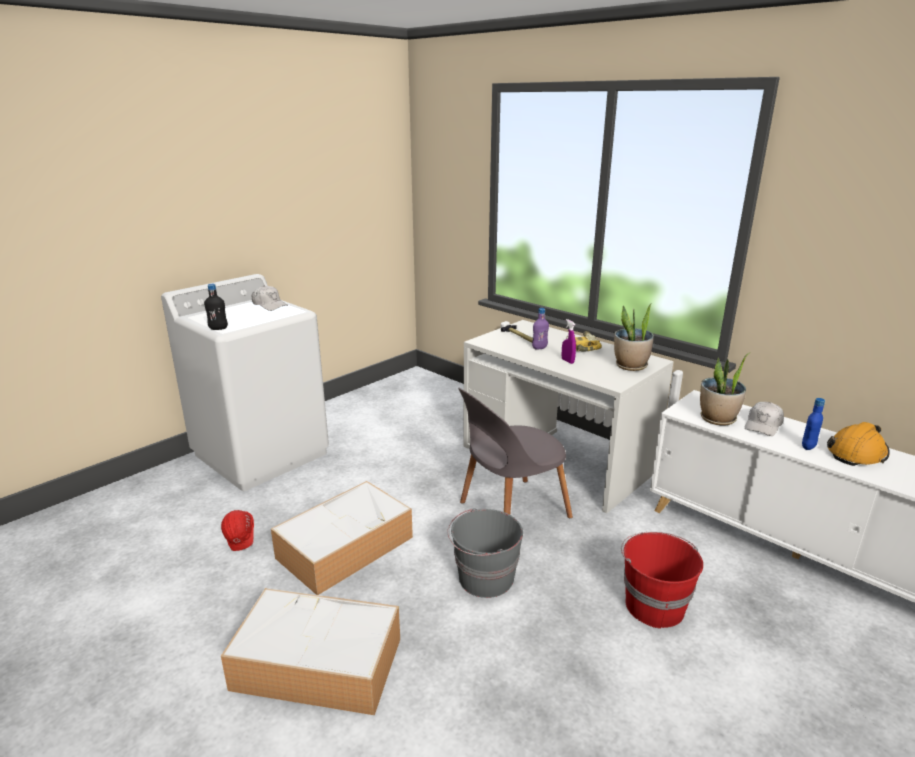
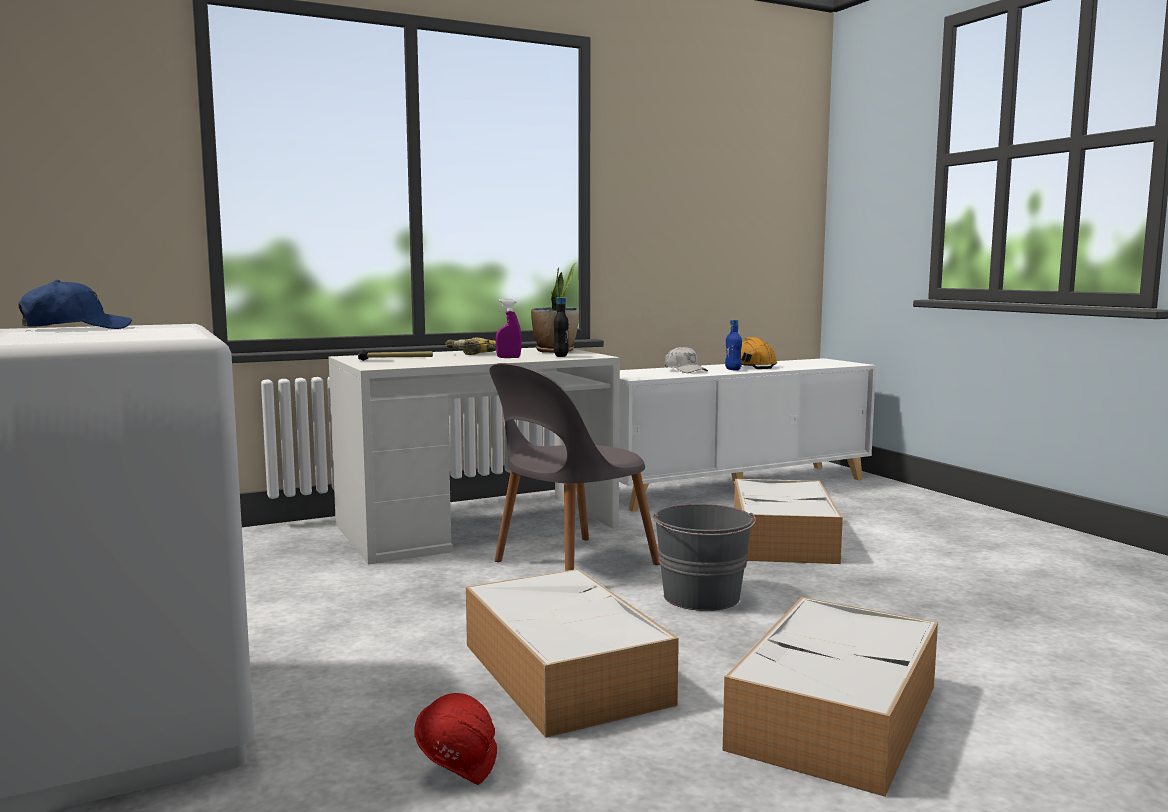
camera: 70 degrees left, 15 degrees down
(218, 328) = (162, 338): black bottle -> black bottle (561, 356)
(269, 305) = (76, 328): white cap -> blue cap
(510, 511) = (570, 564): grey chair -> grey chair turned 60 degrees clockwise
(539, 348) = (448, 359): purple bottle -> none
(653, 605) = (783, 540): red bucket -> storage box
(717, 419) = (661, 374): potted plant -> none

